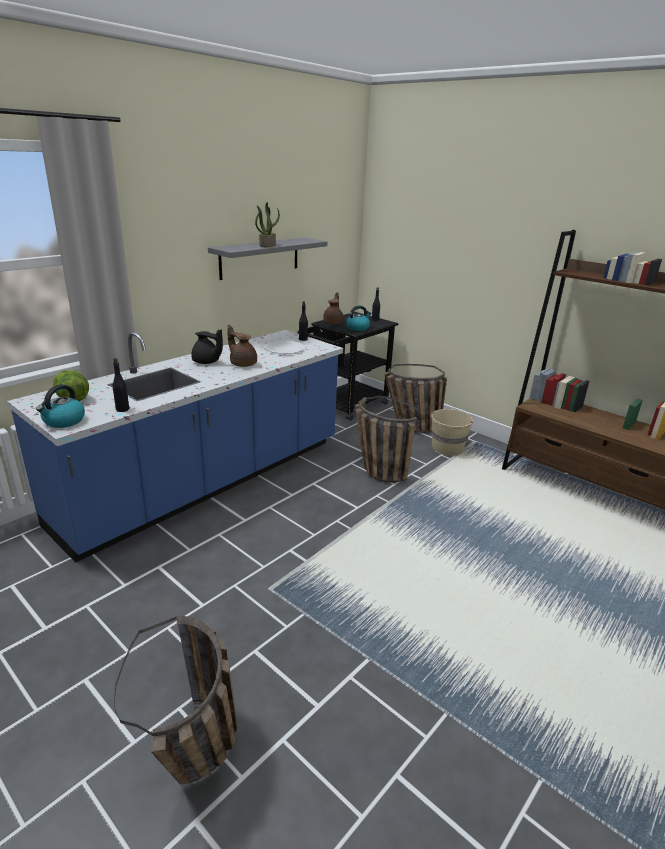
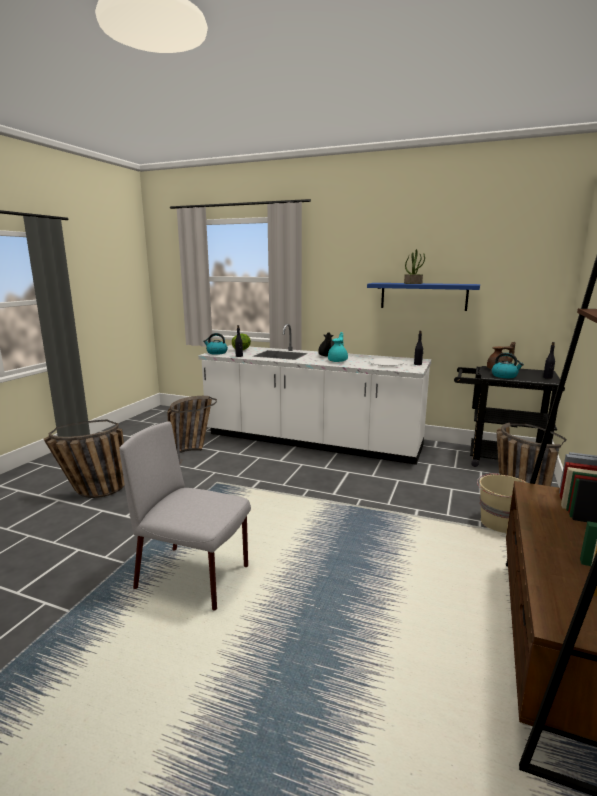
camera: 70 degrees right, 10 degrees down
(208, 481) = (311, 441): blue counter -> white counter
(242, 363) = (338, 361): brown teapot -> turquoise teapot
(260, 258) = (423, 296): grey shelf -> blue shelf
(376, 469) = (402, 492): basket -> basket (191, 453)
(489, 646) = (194, 577): none -> grey chair

